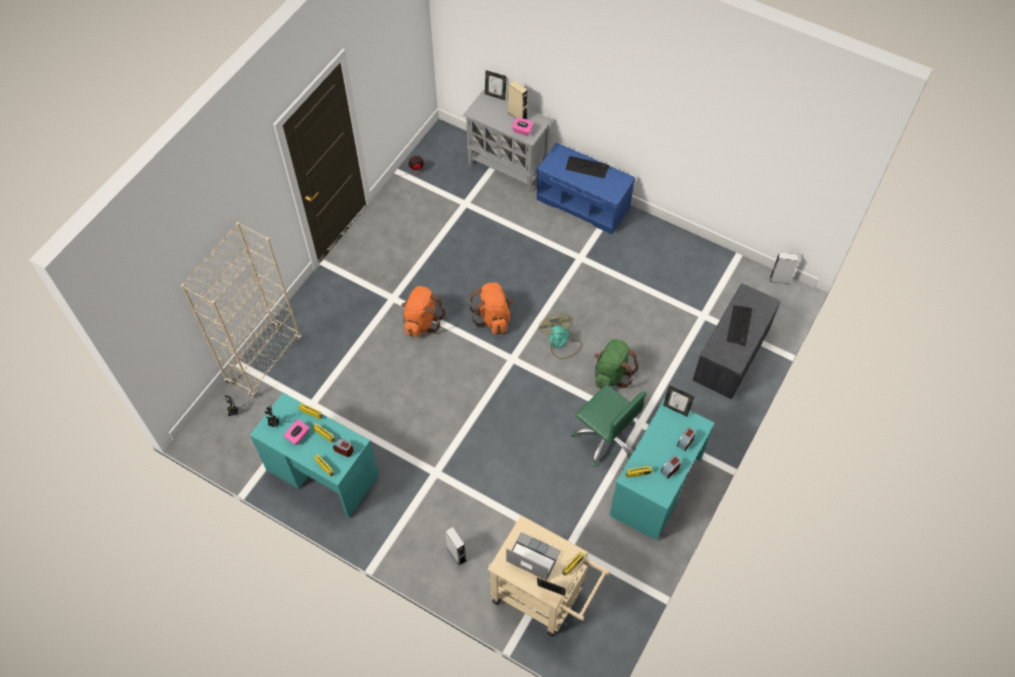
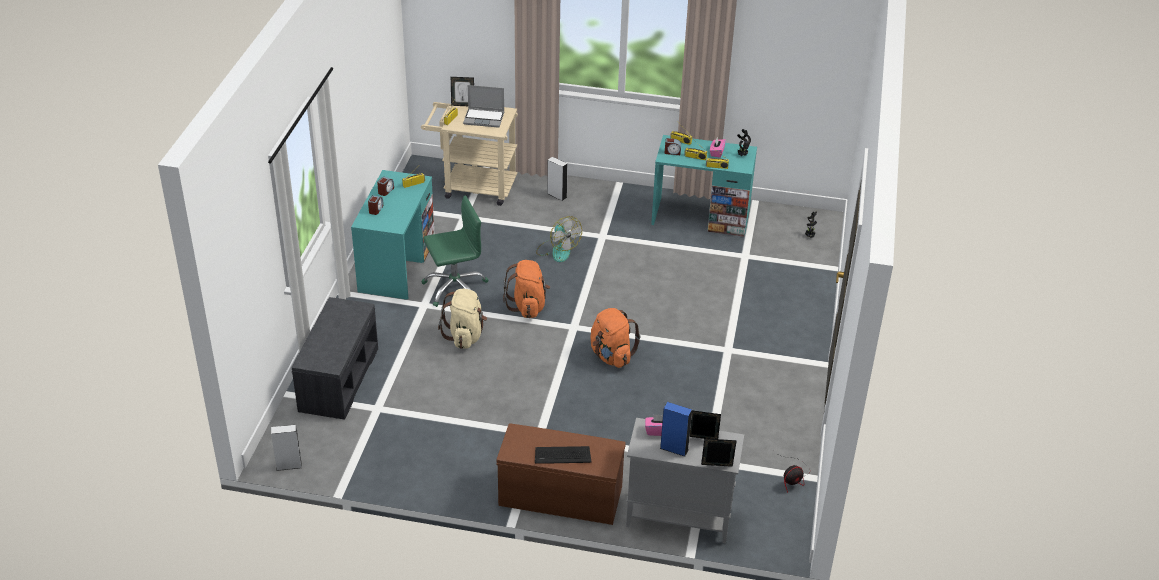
camera: 160 degrees right, 20 degrees down
(264, 360) = (815, 275): beige bookcase -> none
(422, 321) = (684, 336): orange backpack -> orange backpack (528, 306)
(517, 115) = (674, 449): beige speaker -> blue speaker
(560, 343) = (529, 350): fan -> fan (557, 250)
(584, 203) = (559, 496): blue bench -> brown bench
(605, 438) = (455, 288): green office chair -> green office chair turned 135 degrees clockwise
(611, 374) = (465, 336): green backpack -> beige backpack
(676, 409) = (390, 228): picture frame -> picture frame (702, 440)
(739, 325) = (336, 334): keyboard -> none

